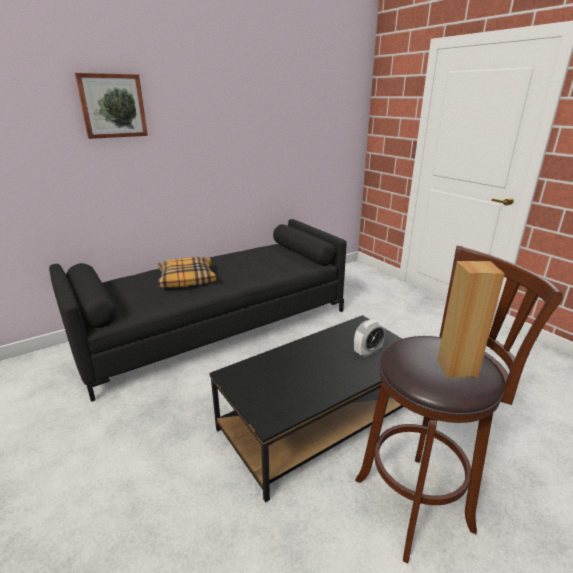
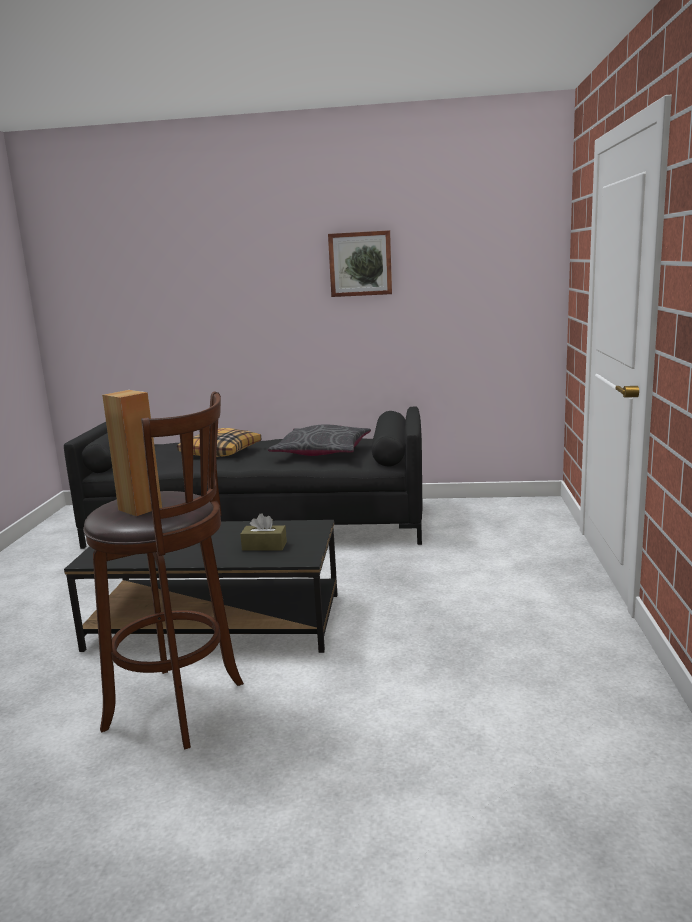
camera: 40 degrees right, 10 degrees down
(112, 106) = (188, 260): picture -> picture (360, 264)
(265, 263) = (322, 452): none -> grey pillow
(367, 352) = (264, 546): alarm clock -> brown tissue box

